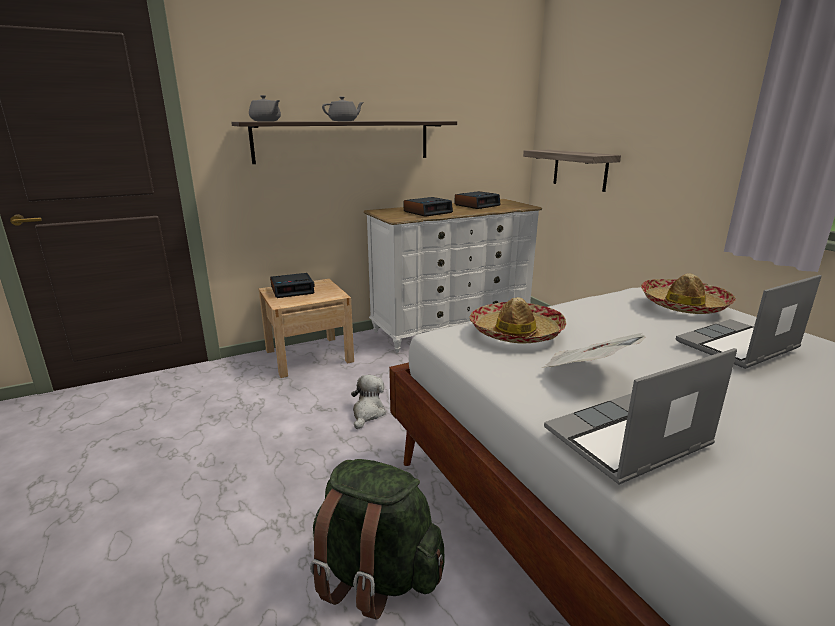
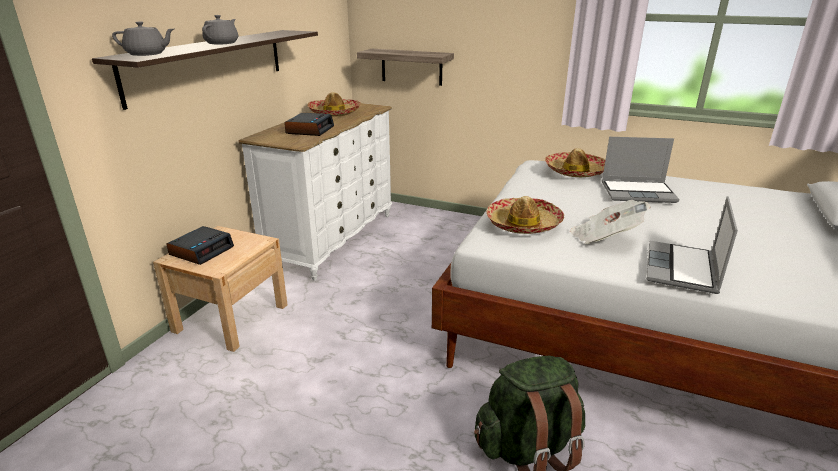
camera: 40 degrees left, 5 degrees up
(367, 413) = (365, 344): plush toy -> none
(477, 205) = (334, 113): alarm clock -> hat
(737, 346) = (638, 192): laptop -> laptop turned 105 degrees counterclockwise

